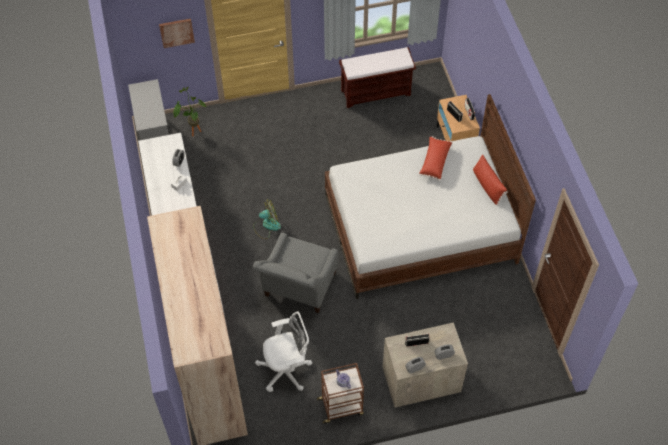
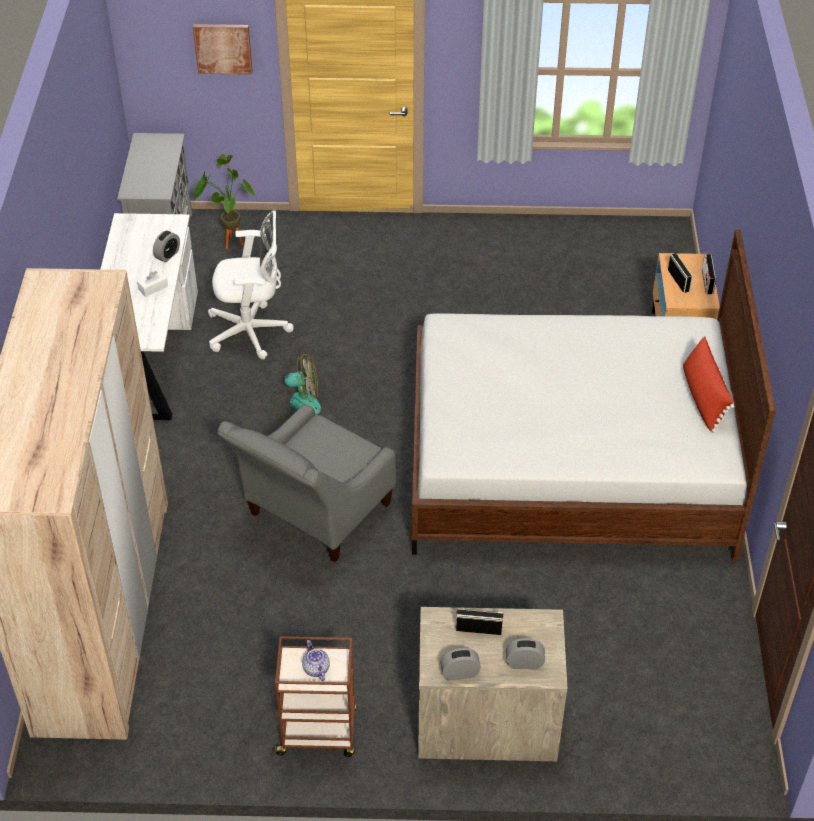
camera: 15 degrees right, 10 degrees down
(287, 370) = (241, 646): white office chair -> white office chair (252, 332)
(376, 92) = (561, 242): brown bench -> none
(434, 161) = (616, 341): red pillow -> none

